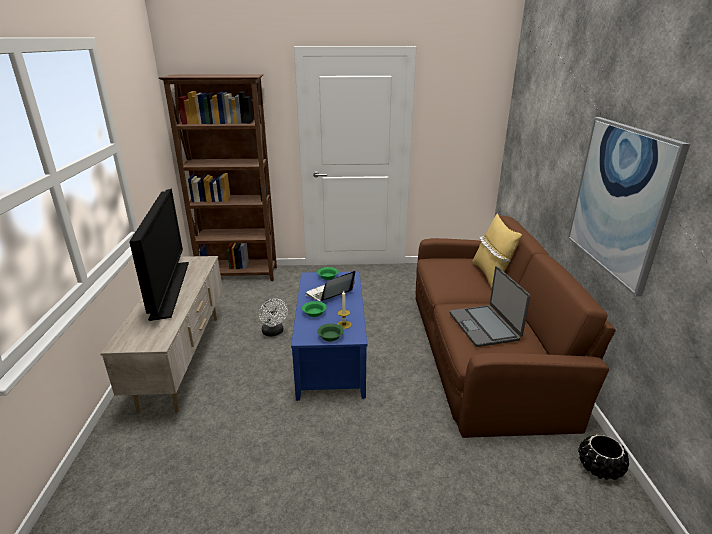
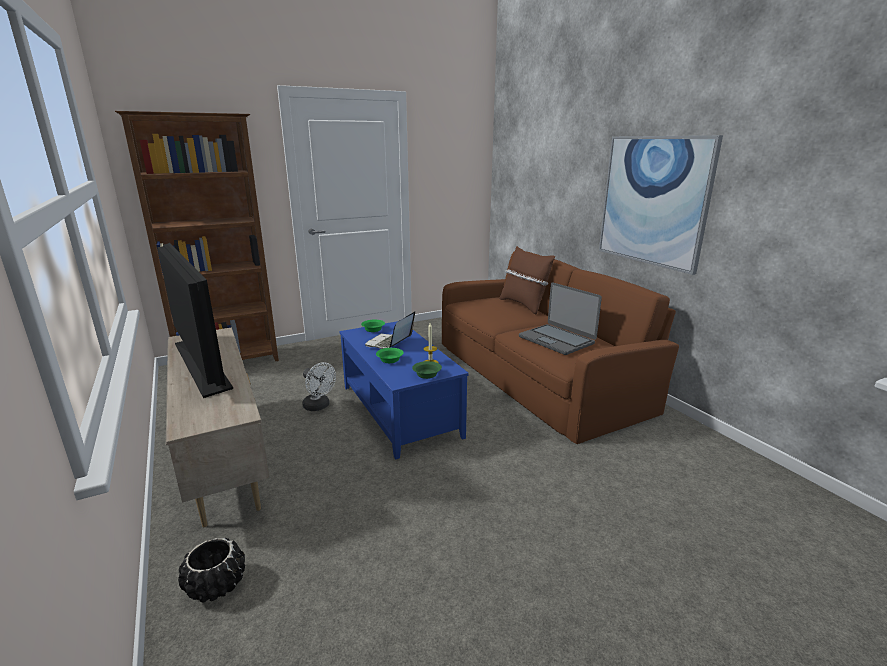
camera: 25 degrees left, 5 degrees down
(491, 275) = (524, 305): yellow pillow -> brown pillow
(599, 468) = (693, 434): black planter -> black planter (217, 585)

